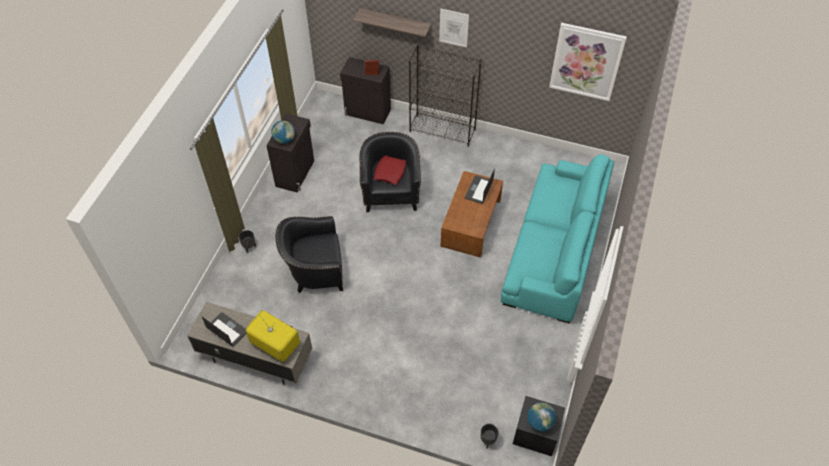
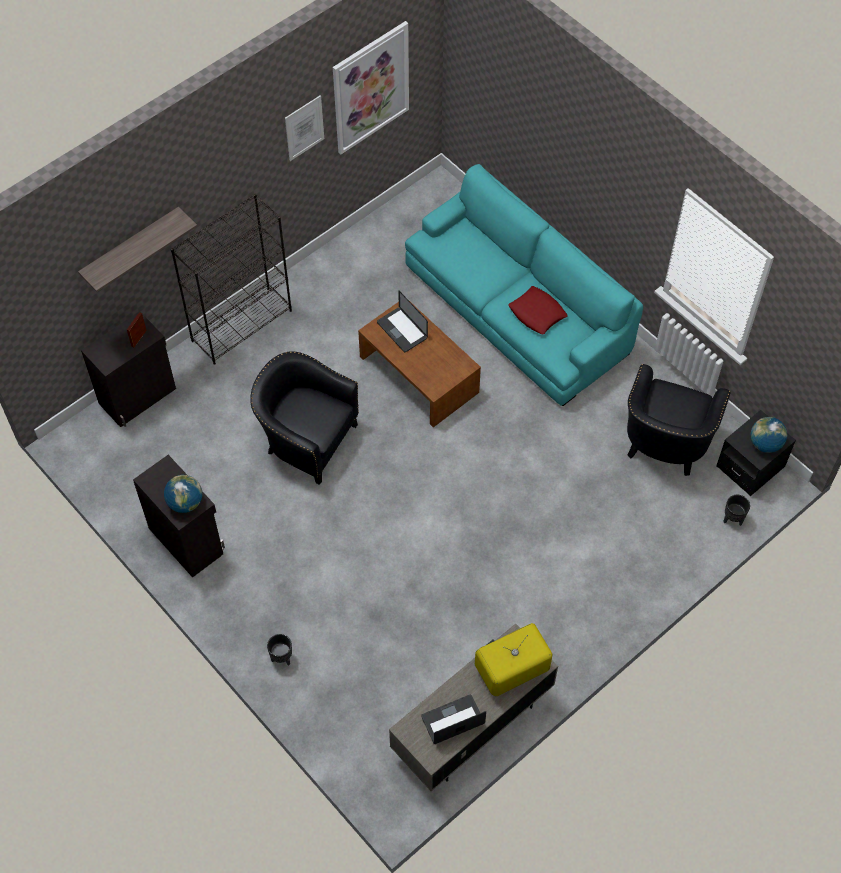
camera: 60 degrees left, 5 degrees up
(314, 272) = (378, 593): black armchair -> black armchair (665, 444)
(390, 172) = (306, 412): red pillow -> red pillow (537, 313)
(453, 28) = (208, 186): picture -> picture (304, 128)

